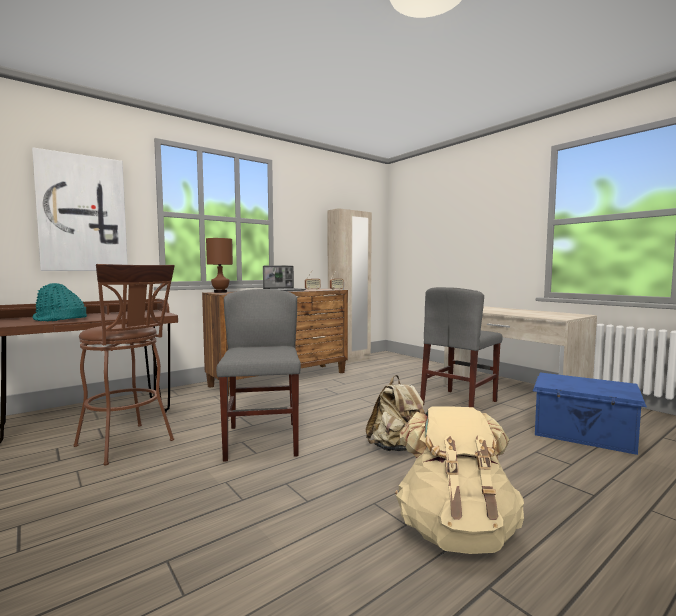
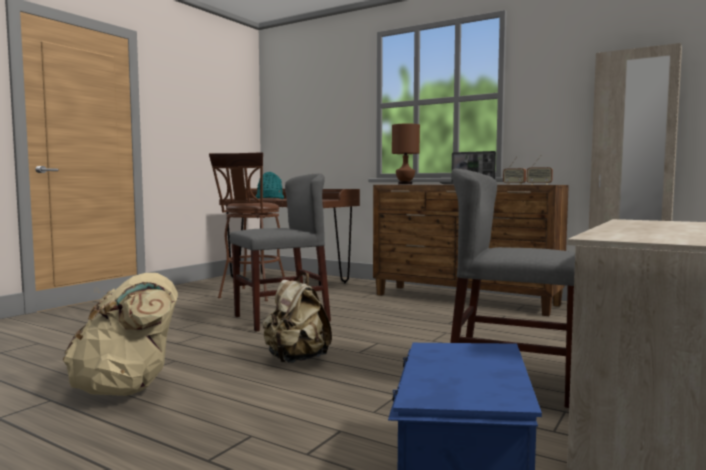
camera: 70 degrees right, 0 degrees up
(82, 214) = (325, 116): picture -> none

